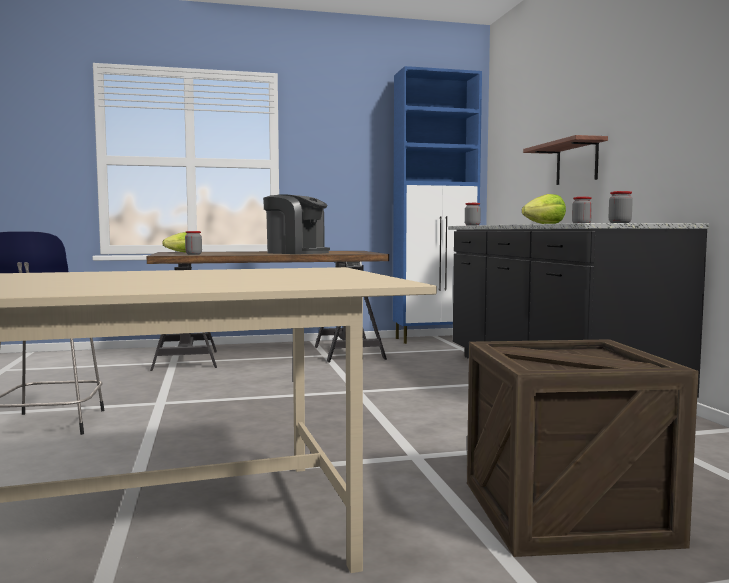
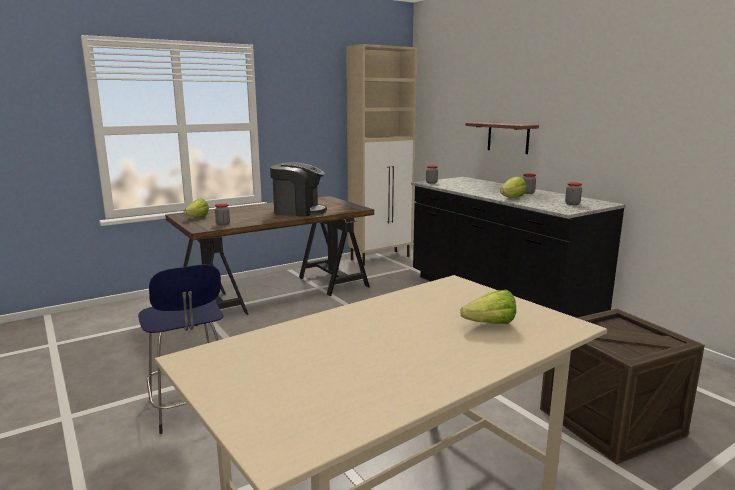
camera: 20 degrees left, 10 degrees up
(270, 278) = (485, 325): none -> lettuce
(435, 339) = (381, 258): blue cabinet -> beige cabinet

